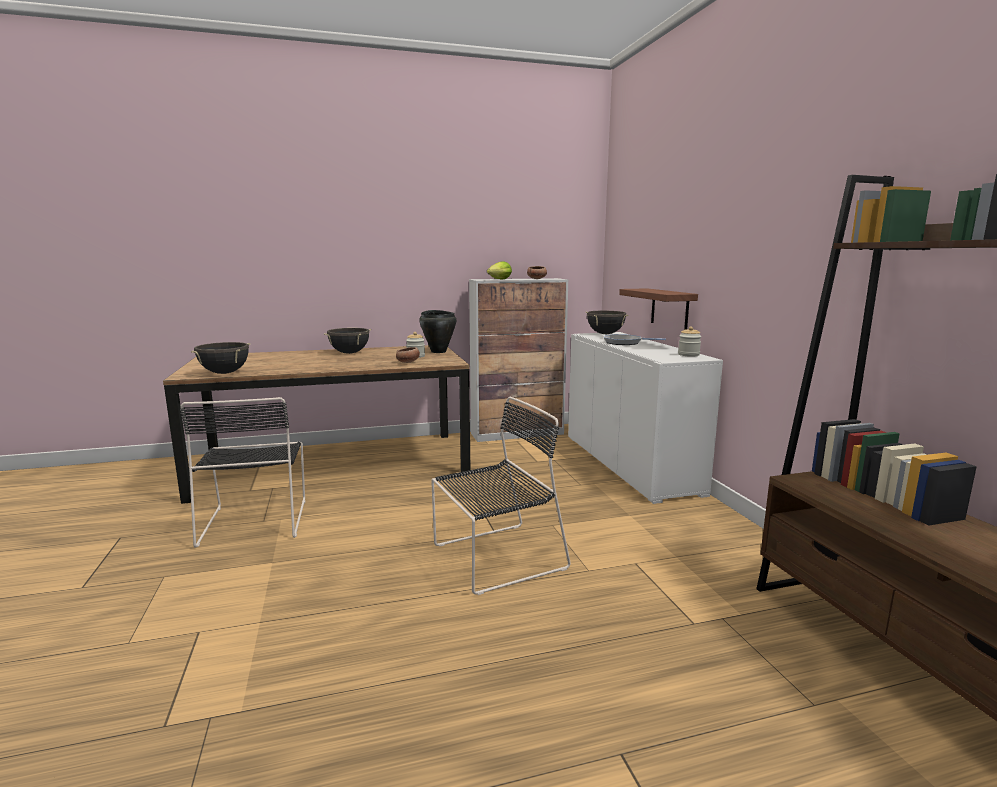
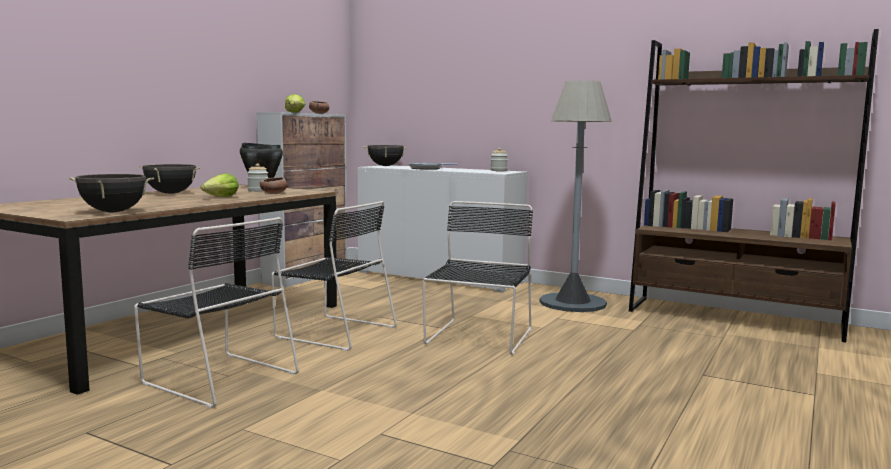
camera: 45 degrees left, 5 degrees down
(353, 363) = (221, 197): none -> lettuce
(408, 502) = (333, 331): none -> black chair
(669, 308) = (457, 137): shelf -> none
(704, 547) = (572, 303): none -> grey floor lamp

